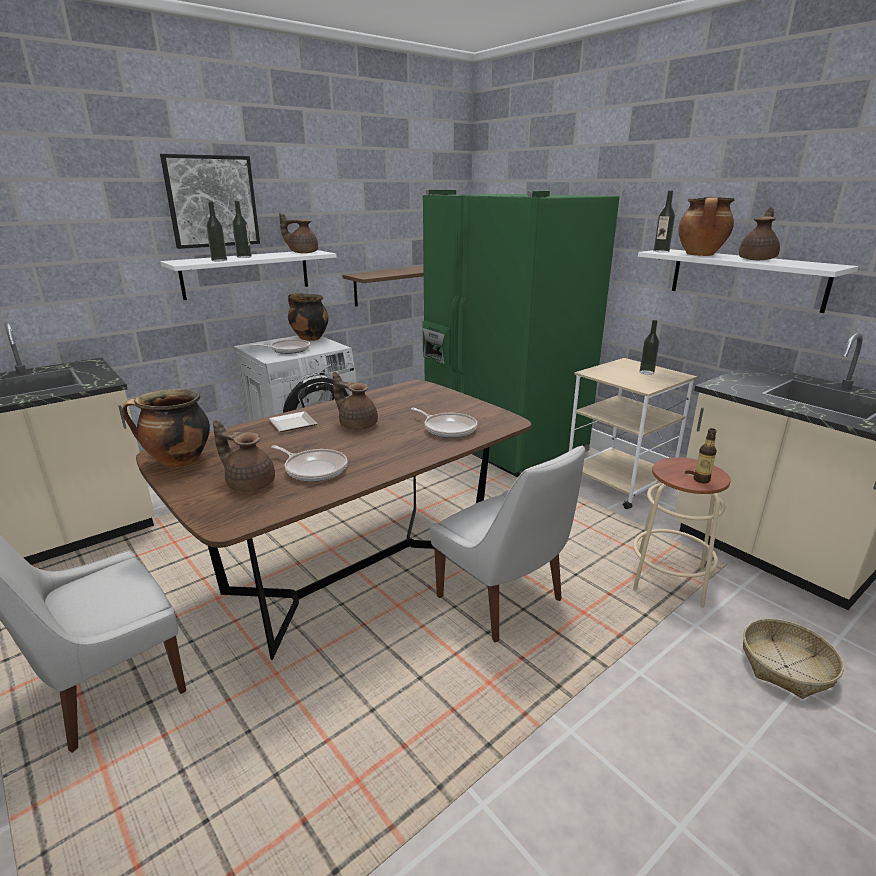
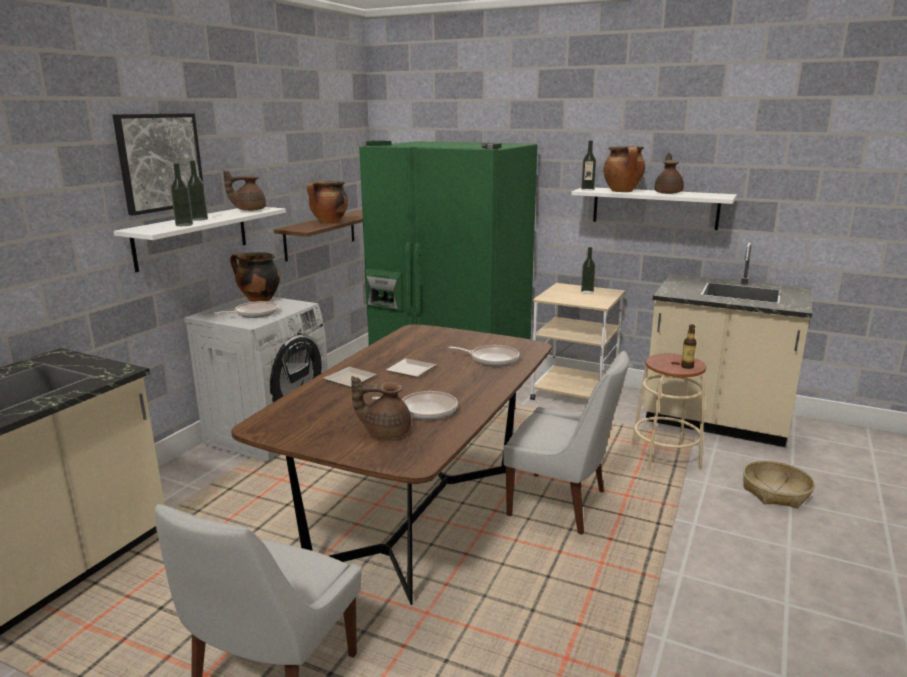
camera: 25 degrees left, 5 degrees down
(178, 462) = (288, 430): cooking pot -> cooking pot (329, 222)
(357, 425) = (410, 370): brown teapot -> plate

